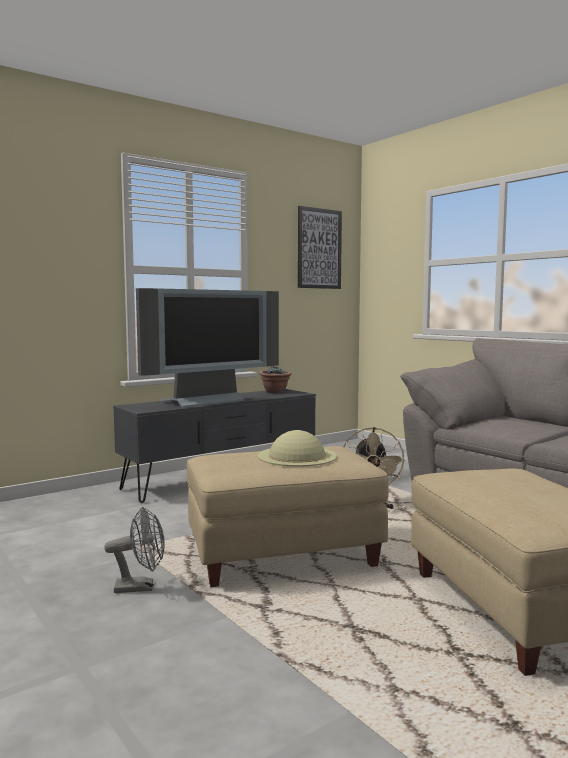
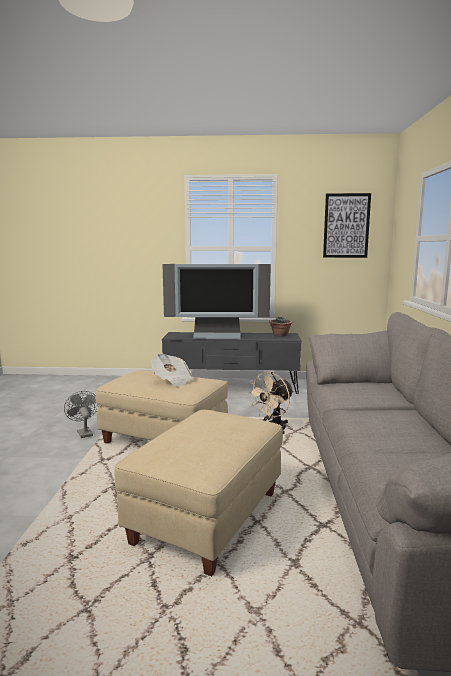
camera: 40 degrees right, 5 degrees up
(141, 587) = (83, 432): grey fan -> grey fan turned 150 degrees counterclockwise
(297, 456) = (172, 381): beige hat -> newspaper

